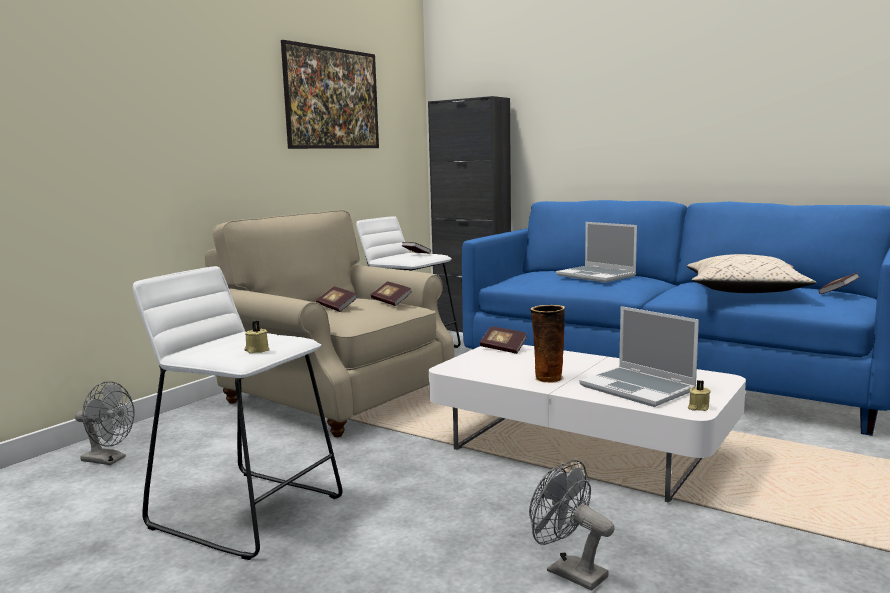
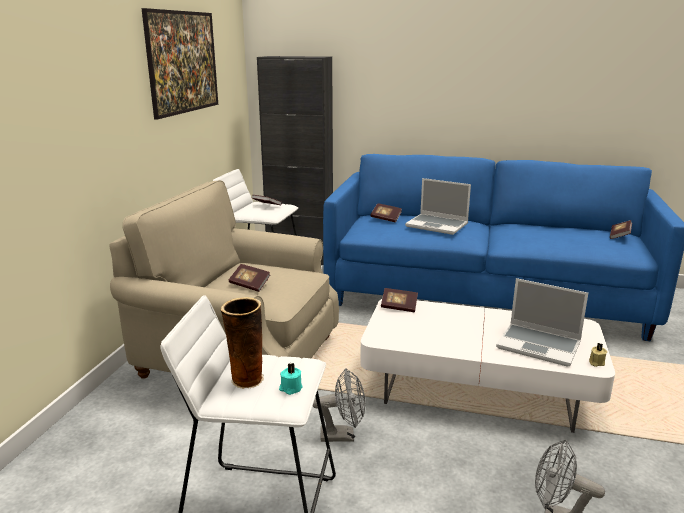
camera: 20 degrees left, 10 degrees up
(109, 460) = (71, 475): grey fan -> grey fan (343, 435)
(256, 350) = (290, 388): beige candle -> turquoise candle
(391, 302) = (291, 271): book -> book (386, 218)
(547, 379) = (465, 342): vase -> vase (246, 380)
(744, 291) = (559, 238): beige pillow -> none

